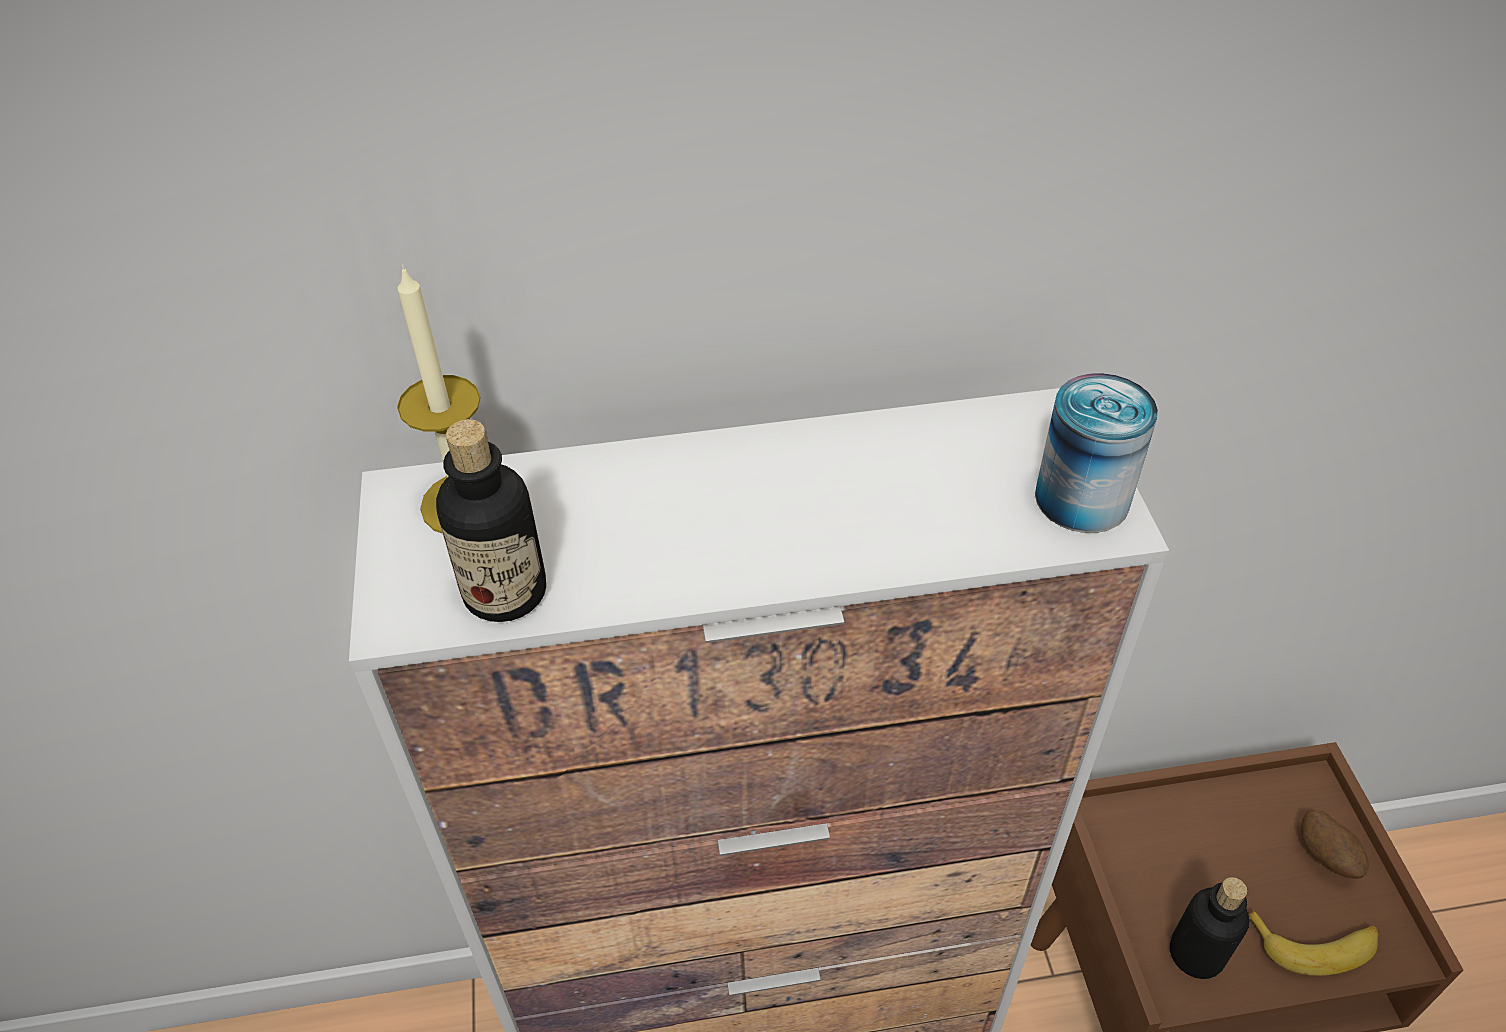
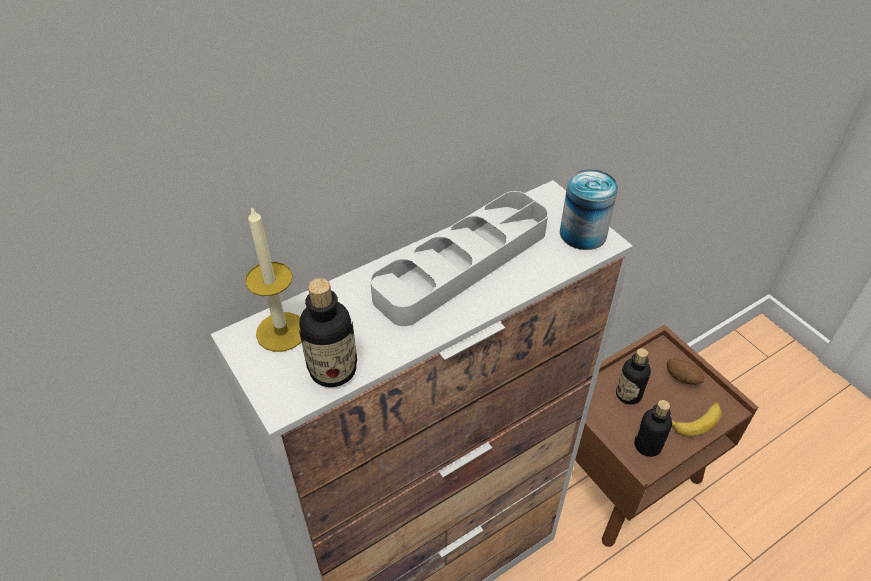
camera: 25 degrees left, 0 degrees up
(825, 485) = (462, 264): none -> grey tray
(1202, 846) = (628, 394): none -> bottle

